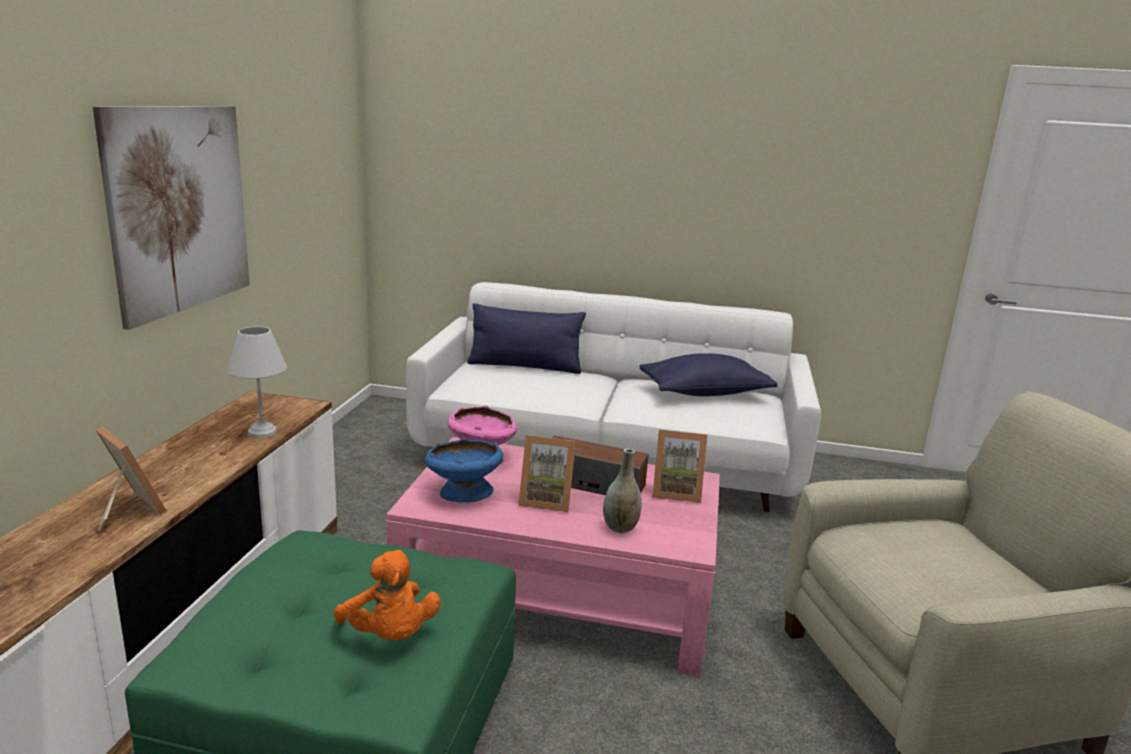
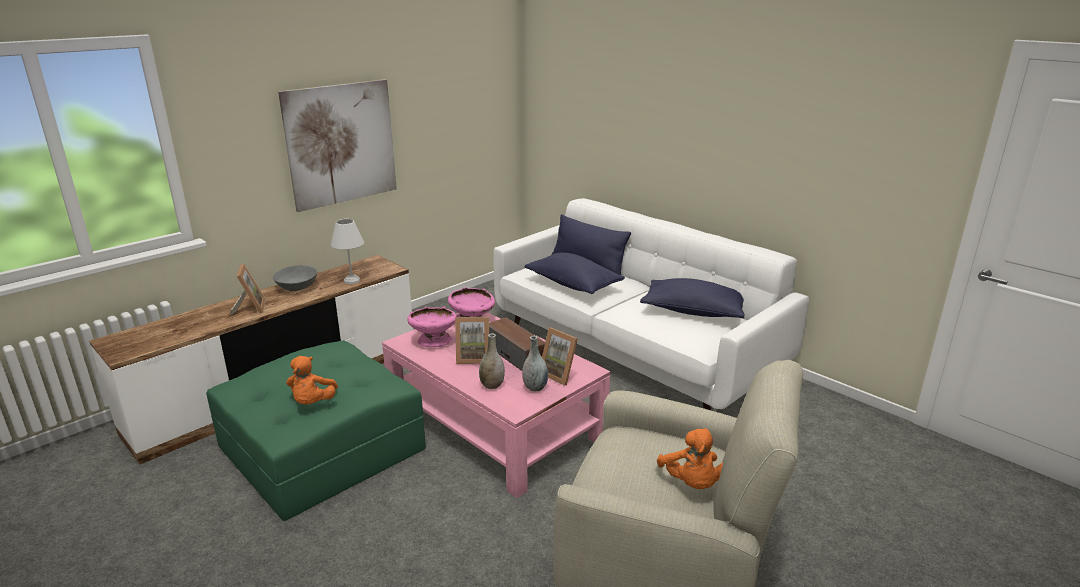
camera: 35 degrees right, 5 degrees up
(174, 460) = (297, 287): none -> grey bowl
(463, 494) = (433, 341): blue bowl -> pink bowl
(539, 389) = (573, 284): none -> blue pillow
(546, 500) = (473, 357): picture frame -> picture frame turned 45 degrees counterclockwise
(672, 515) = (535, 388): none -> grey vase
(997, 562) = (692, 484): none -> orange plush toy

